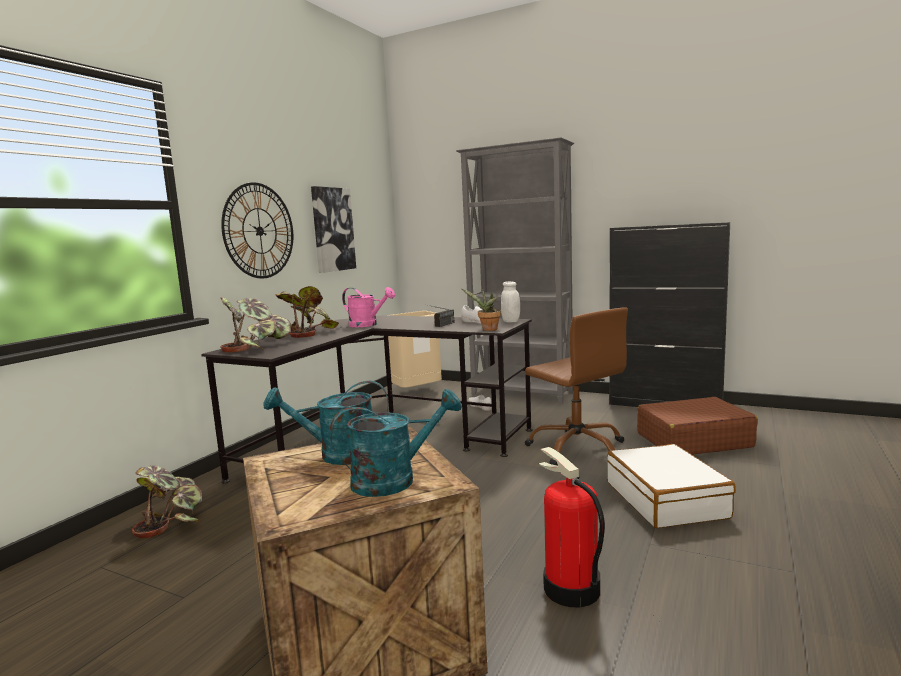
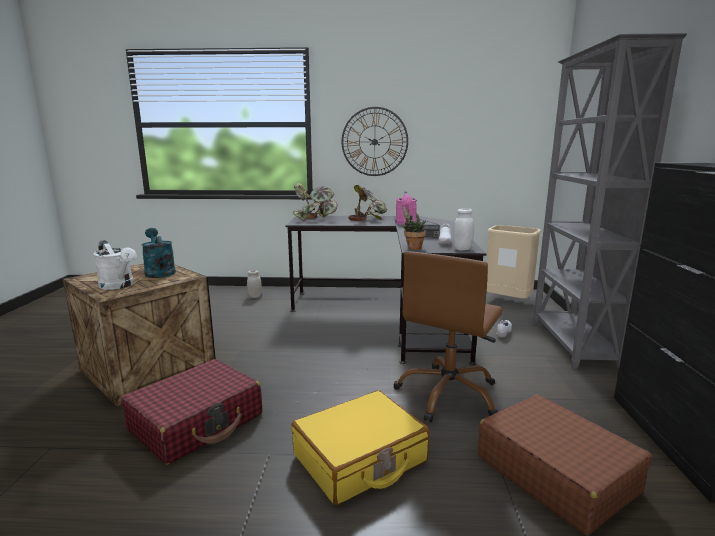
camera: 65 degrees right, 5 degrees up
(172, 520) = (254, 296): potted plant -> white jar
(332, 229) = (456, 142): picture -> none
(395, 479) = (119, 286): turquoise watering can -> white watering can
(570, 589) = (197, 422): fire extinguisher -> red suitcase
(666, 500) = (360, 459): white suitcase -> yellow suitcase

